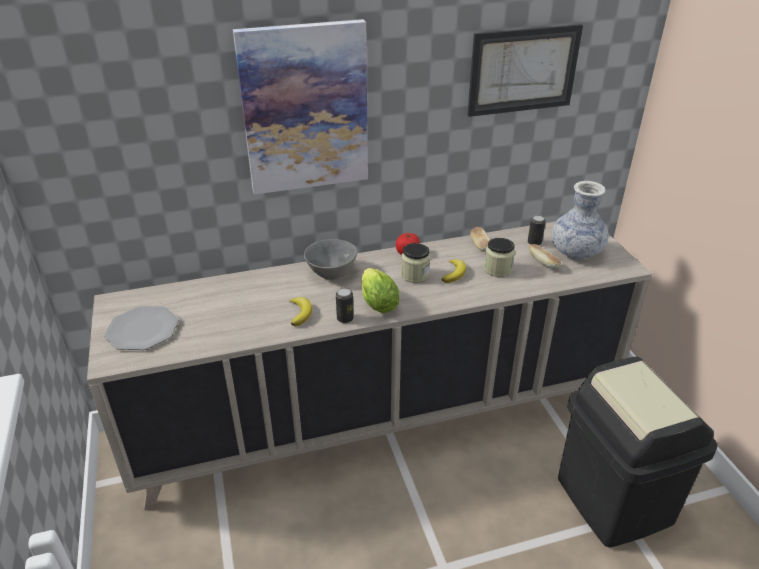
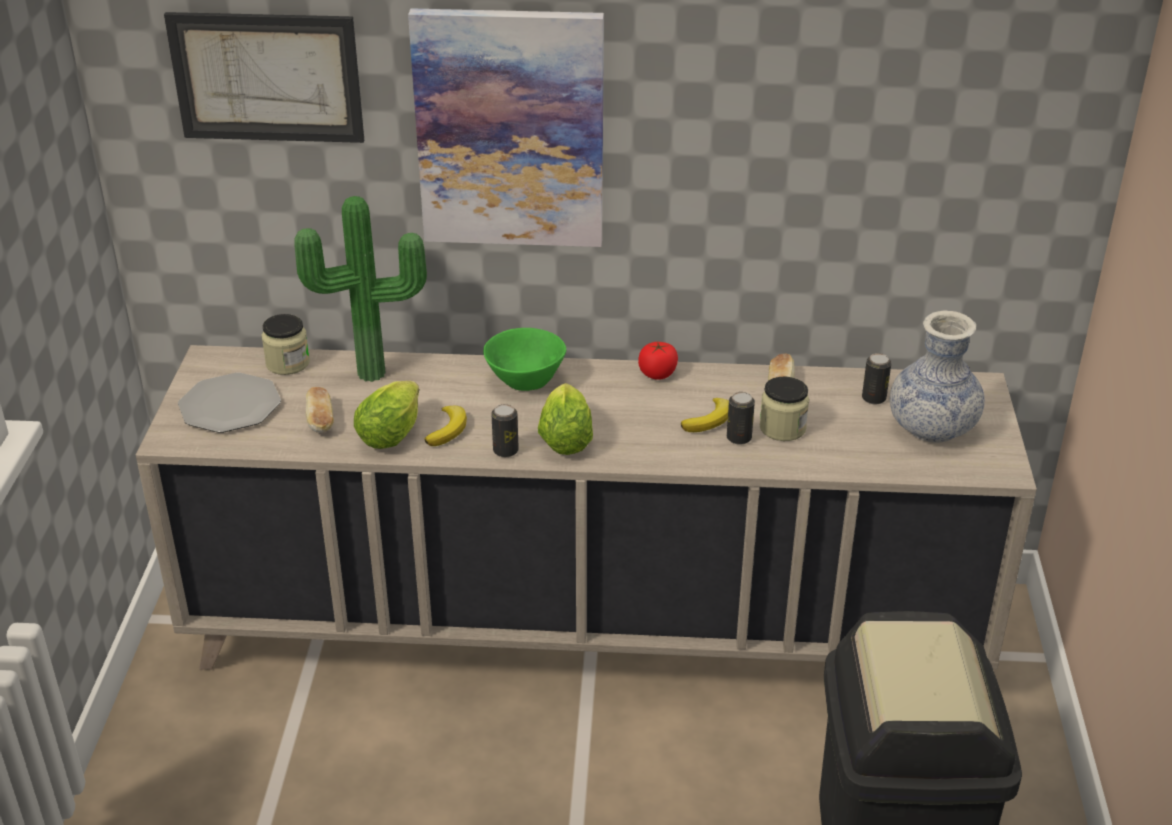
camera: 20 degrees right, 0 degrees up
(232, 290) = (373, 376): none -> potted plant
(265, 323) = (393, 432): none -> lettuce
(331, 272) = (525, 379): grey bowl -> green bowl
(415, 275) = (647, 410): jar -> jar (287, 363)
(478, 280) = (739, 438): none -> can
(523, 70) = (873, 115): picture -> picture (267, 77)
(543, 263) = (864, 433): bread -> bread (321, 421)

